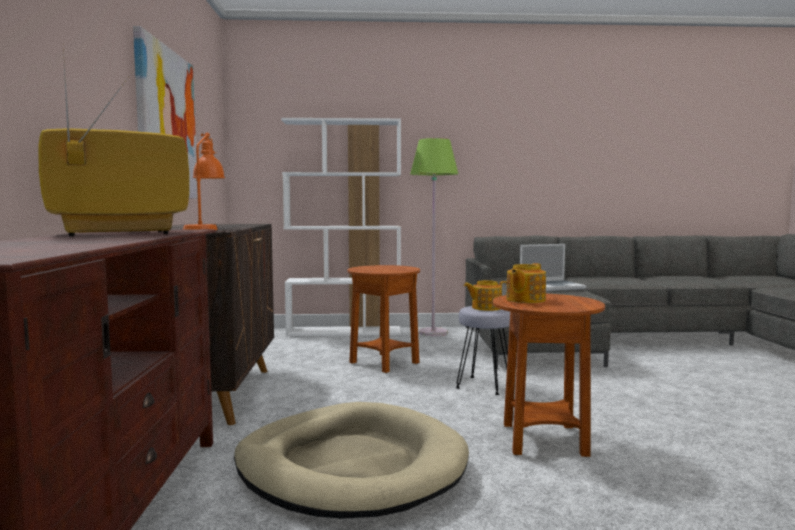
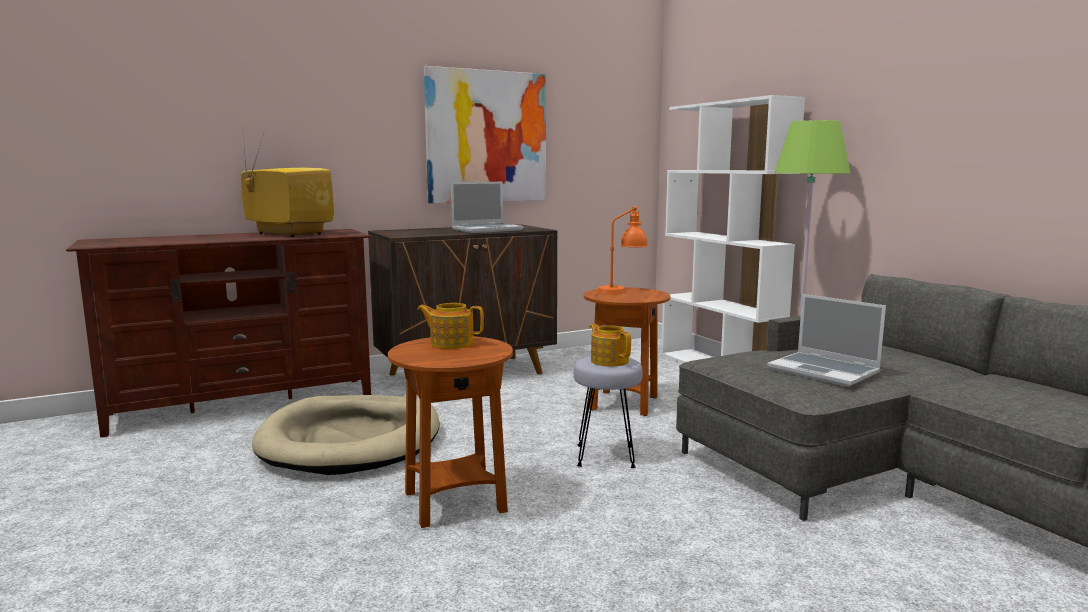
camera: 65 degrees right, 5 degrees up
(205, 229) = (421, 233): orange table lamp -> orange table lamp (622, 290)
(225, 225) = (487, 230): none -> laptop

